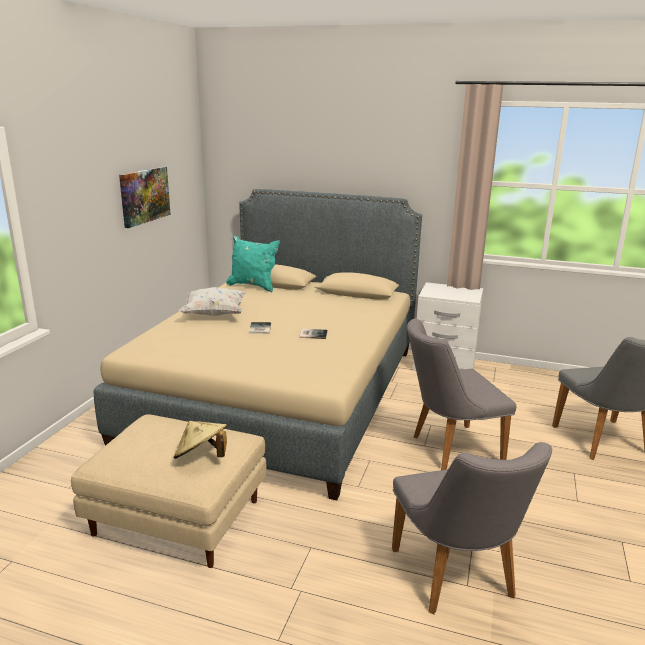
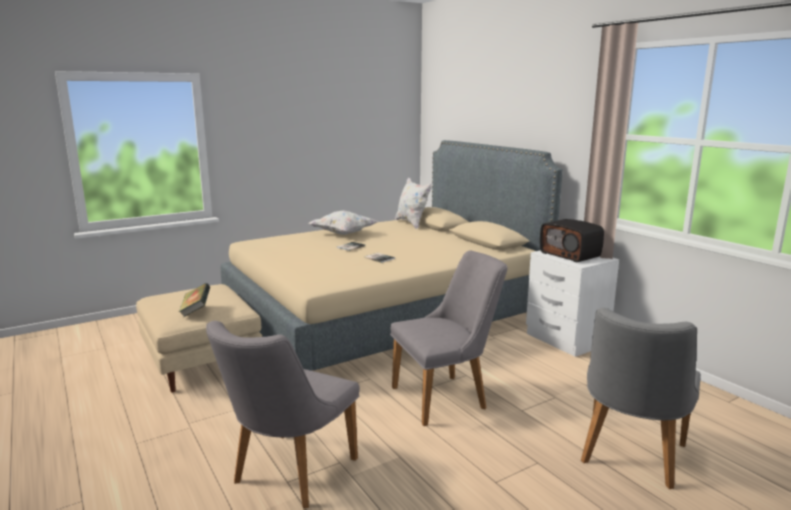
camera: 40 degrees right, 5 degrees down
(144, 195) = (339, 137): picture -> none
(202, 457) = (196, 310): beige hat -> book
(253, 286) = (412, 223): turquoise pillow -> white pillow
(448, 291) = (570, 254): none -> radio
(448, 449) = (447, 396): grey chair -> grey chair turned 135 degrees clockwise

